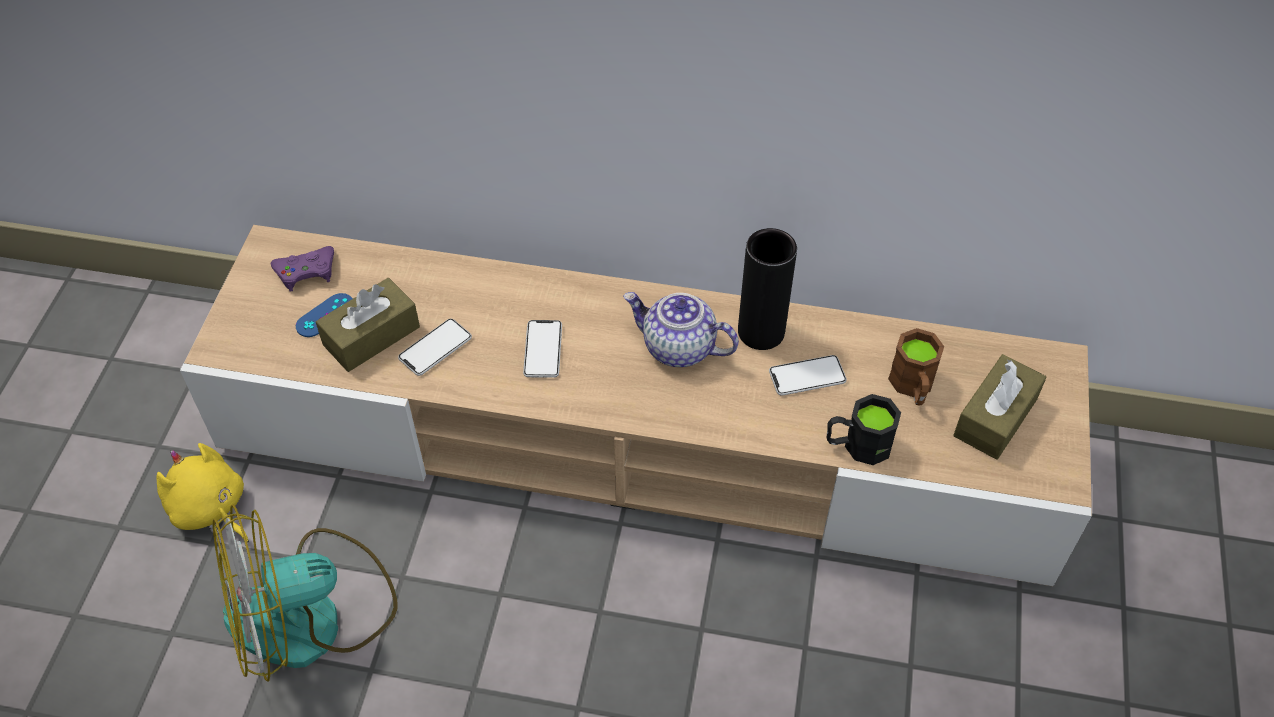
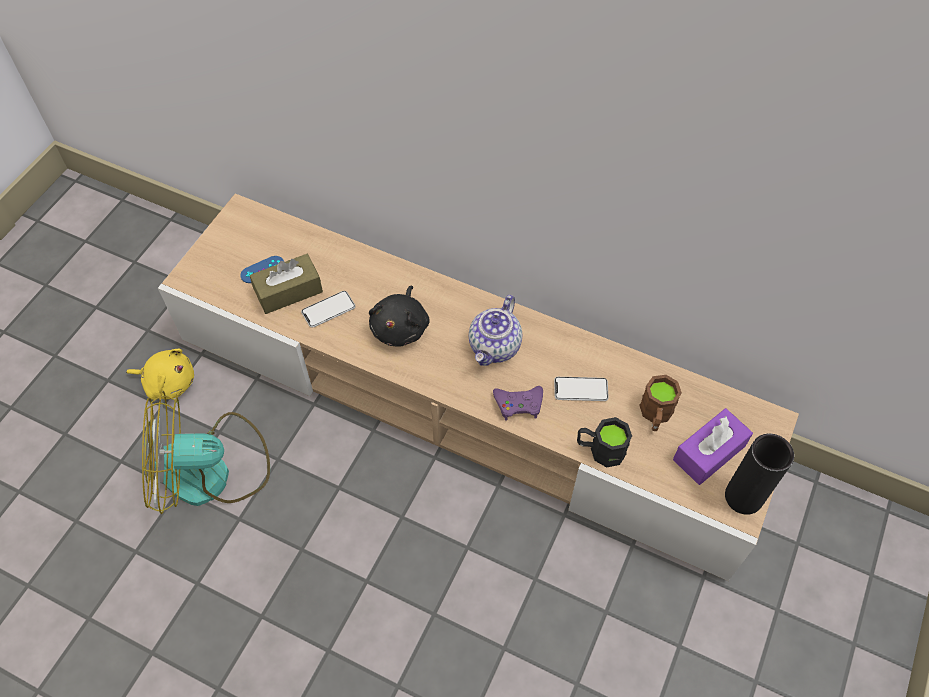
camera: 15 degrees right, 5 degrees up
(210, 509) = (168, 382): yellow plush toy -> yellow plush toy turned 135 degrees clockwise
(306, 271) = (259, 235): purple game controller -> purple game controller (519, 404)
(543, 349) = (401, 327): phone -> black plush toy
(678, 348) = (495, 347): teapot -> teapot turned 105 degrees counterclockwise
(761, 332) = (558, 348): black vase -> black vase (743, 497)
(995, 417) = (709, 453): brown tissue box -> purple tissue box

